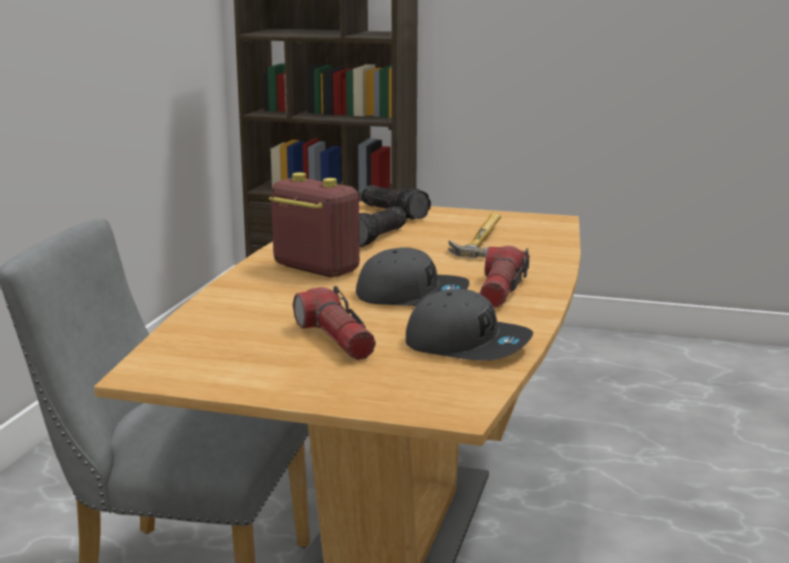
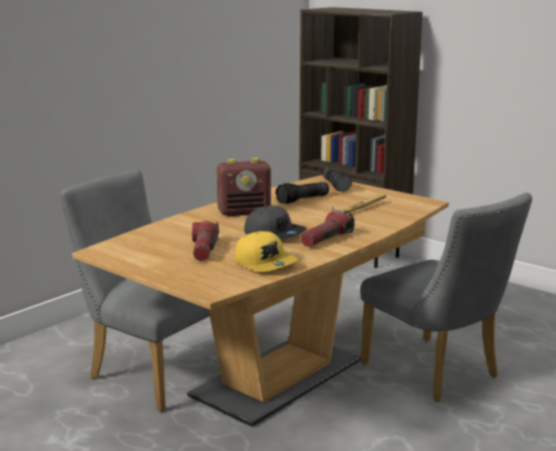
camera: 25 degrees right, 0 degrees up
(315, 268) = (244, 212): radio -> radio turned 105 degrees clockwise
(467, 344) = (265, 263): grey cap -> yellow cap
(605, 472) = (437, 373): none -> grey chair

